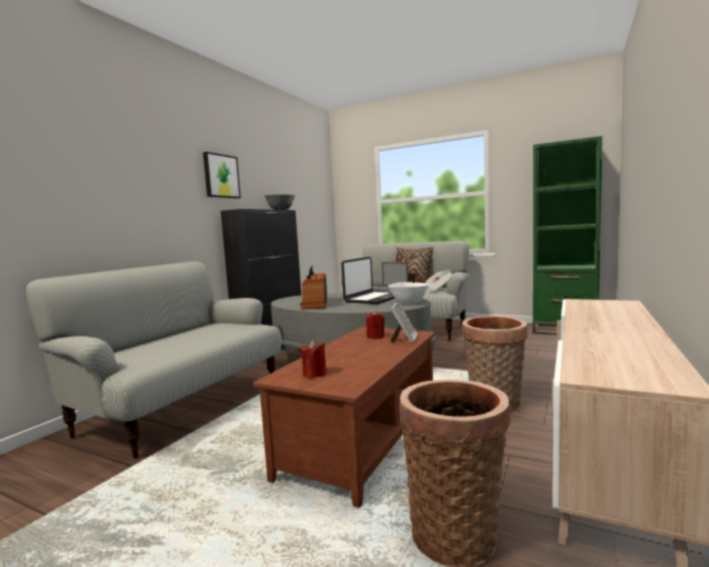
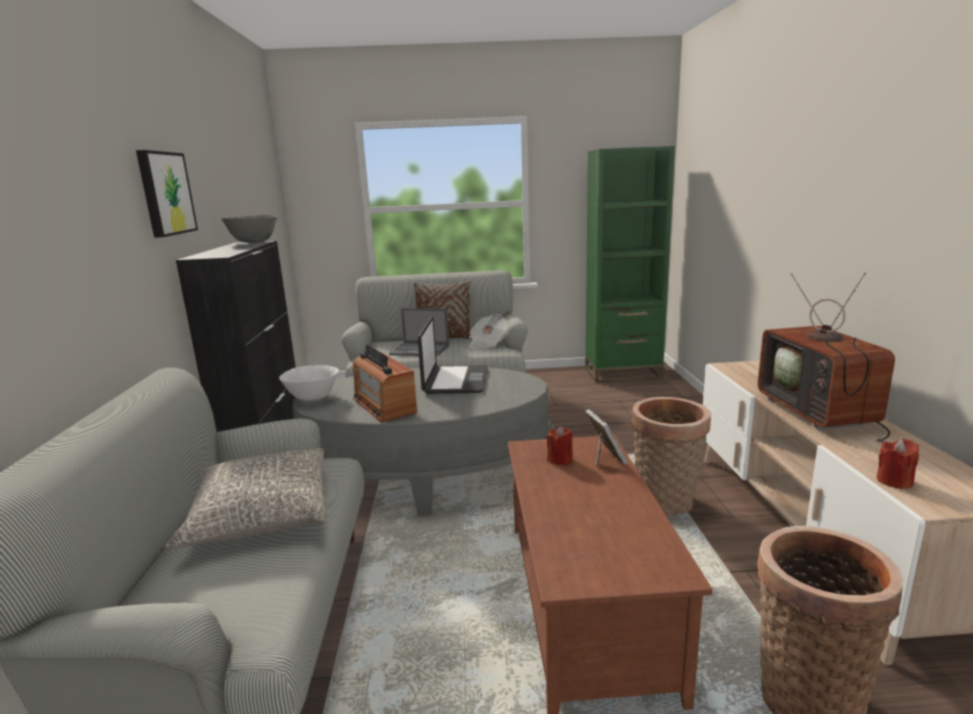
camera: 30 degrees left, 10 degrees up
(199, 336) = (260, 513): none -> grey pillow
(314, 374) = (598, 558): red candle -> red candle (894, 481)
(408, 303) = (520, 385): white bowl -> white bowl (312, 398)
(606, 327) = (821, 413): none -> television

